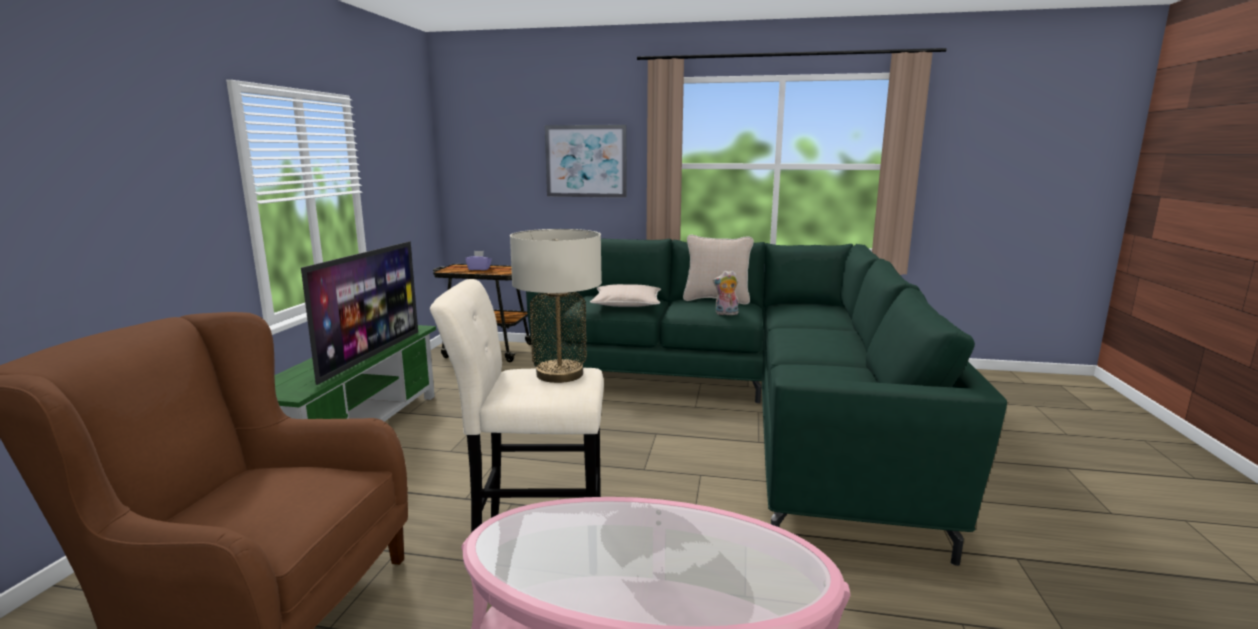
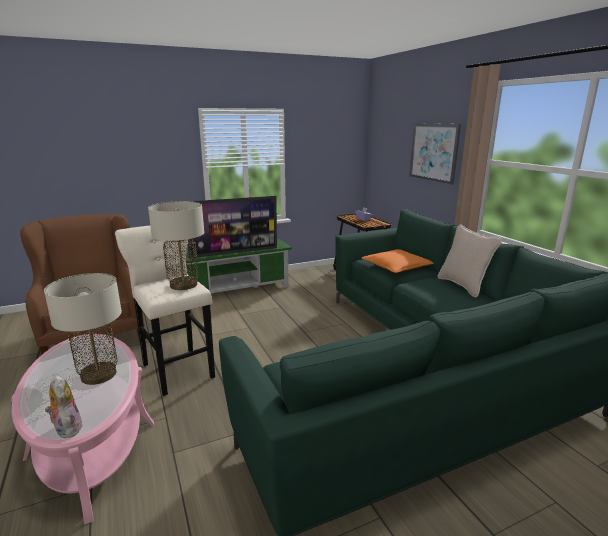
camera: 55 degrees right, 5 degrees up
(626, 303) = (396, 266): beige pillow -> orange pillow
(658, 534) = (98, 375): none -> table lamp
(726, 314) = (436, 297): plush toy -> plush toy (66, 428)

